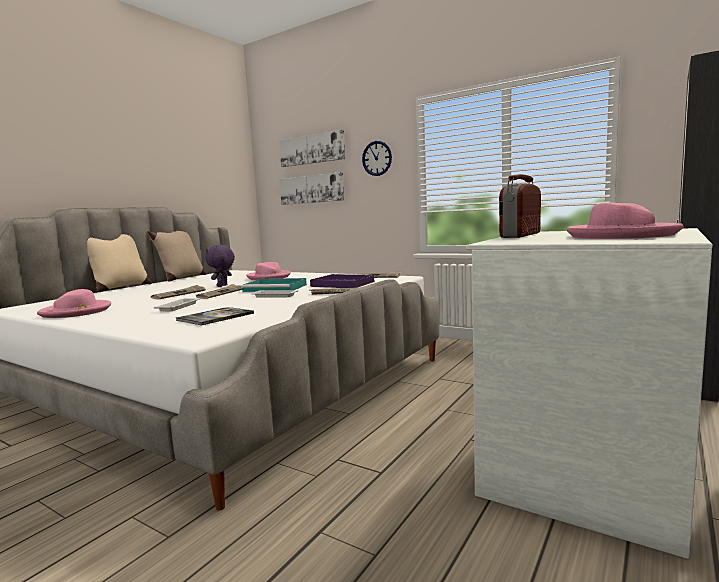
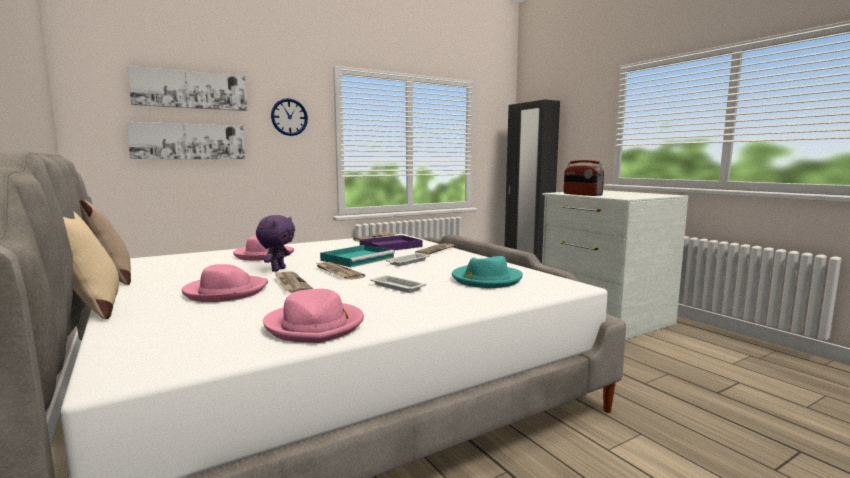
camera: 65 degrees left, 0 degrees up
(215, 317) = (486, 279): book -> turquoise hat
(222, 286) = (277, 269): purple plush toy -> purple plush toy turned 120 degrees counterclockwise
(619, 235) = (625, 193): pink hat -> pink hat (225, 291)

